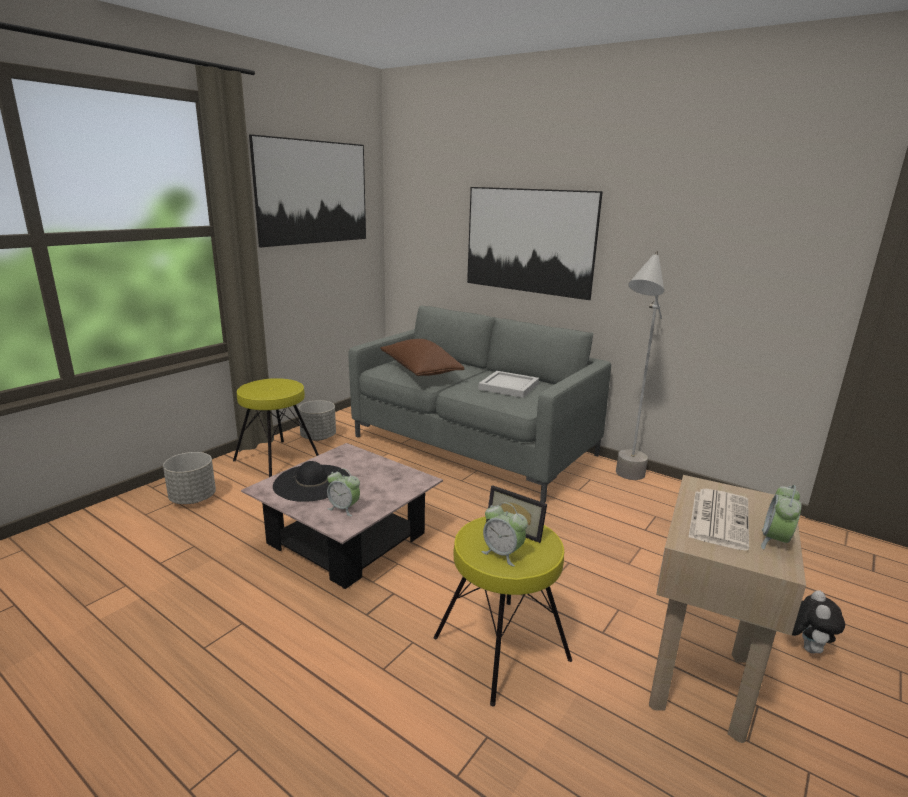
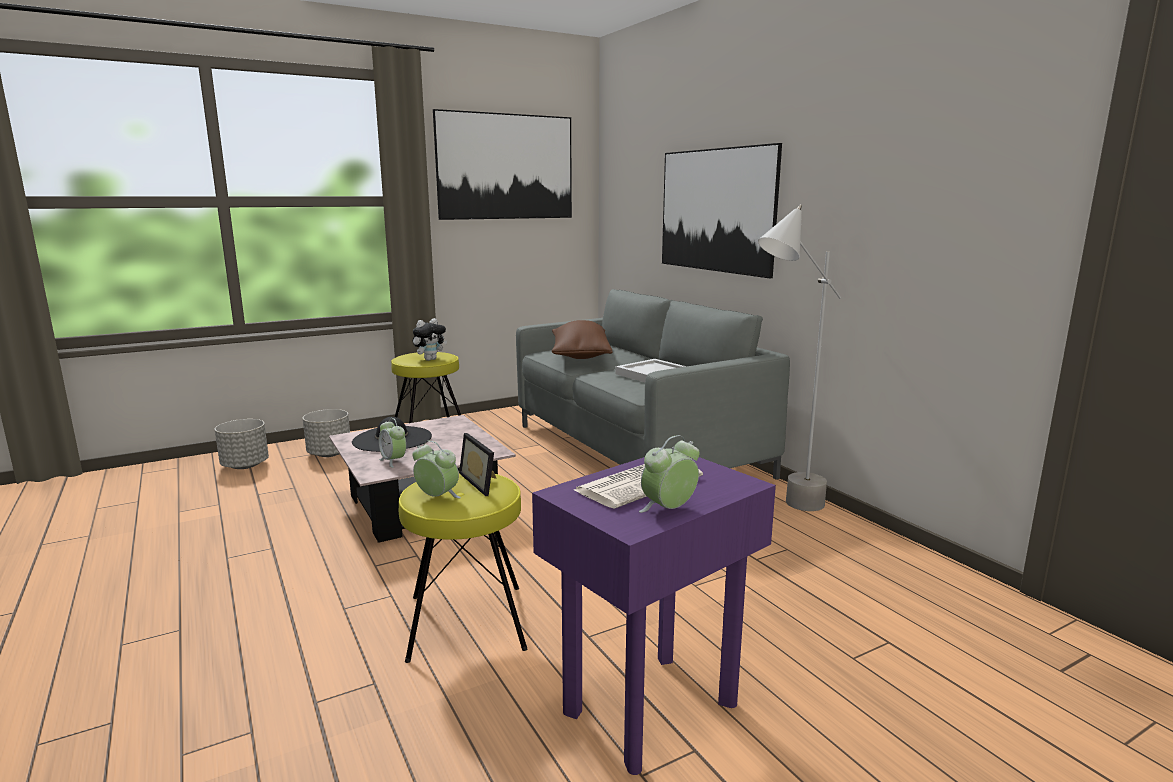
camera: 25 degrees right, 5 degrees down
(318, 437) = (486, 422): grey planter -> grey planter (245, 465)
(503, 554) = (437, 497): alarm clock -> alarm clock turned 150 degrees clockwise
(698, 680) = (648, 706): beige side table -> purple side table
(805, 646) = (837, 717): plush toy -> plush toy (430, 359)

